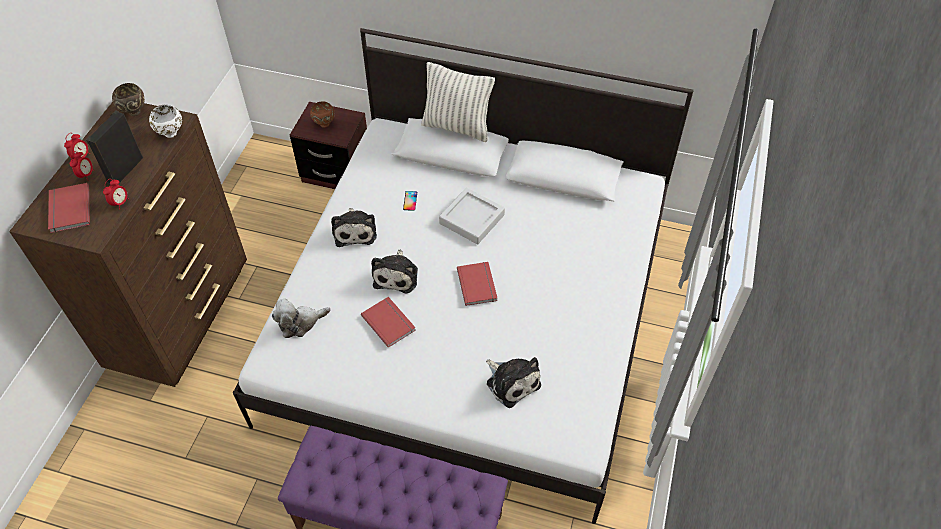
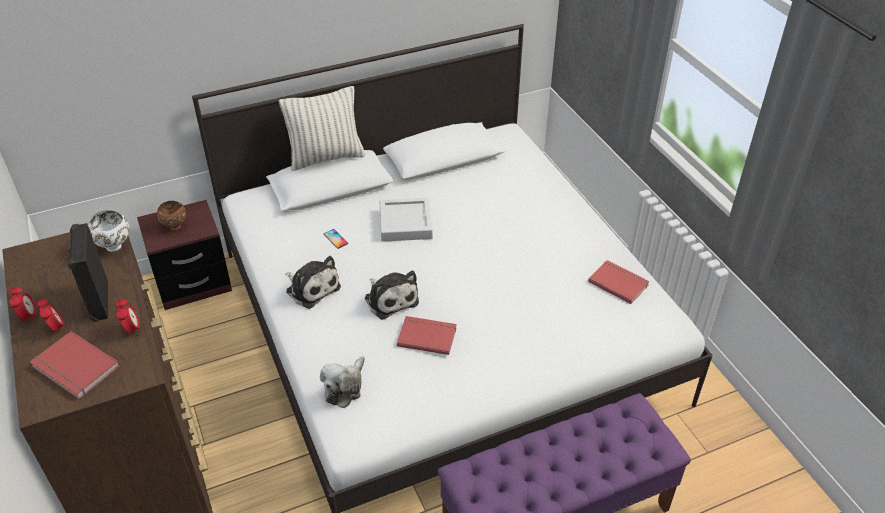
camera: 40 degrees left, 10 degrees down
(134, 112) = (43, 250): brown bowl -> none
(478, 284) = (466, 266): red book -> red book (618, 282)
(511, 382) = (573, 317): plush toy -> none

